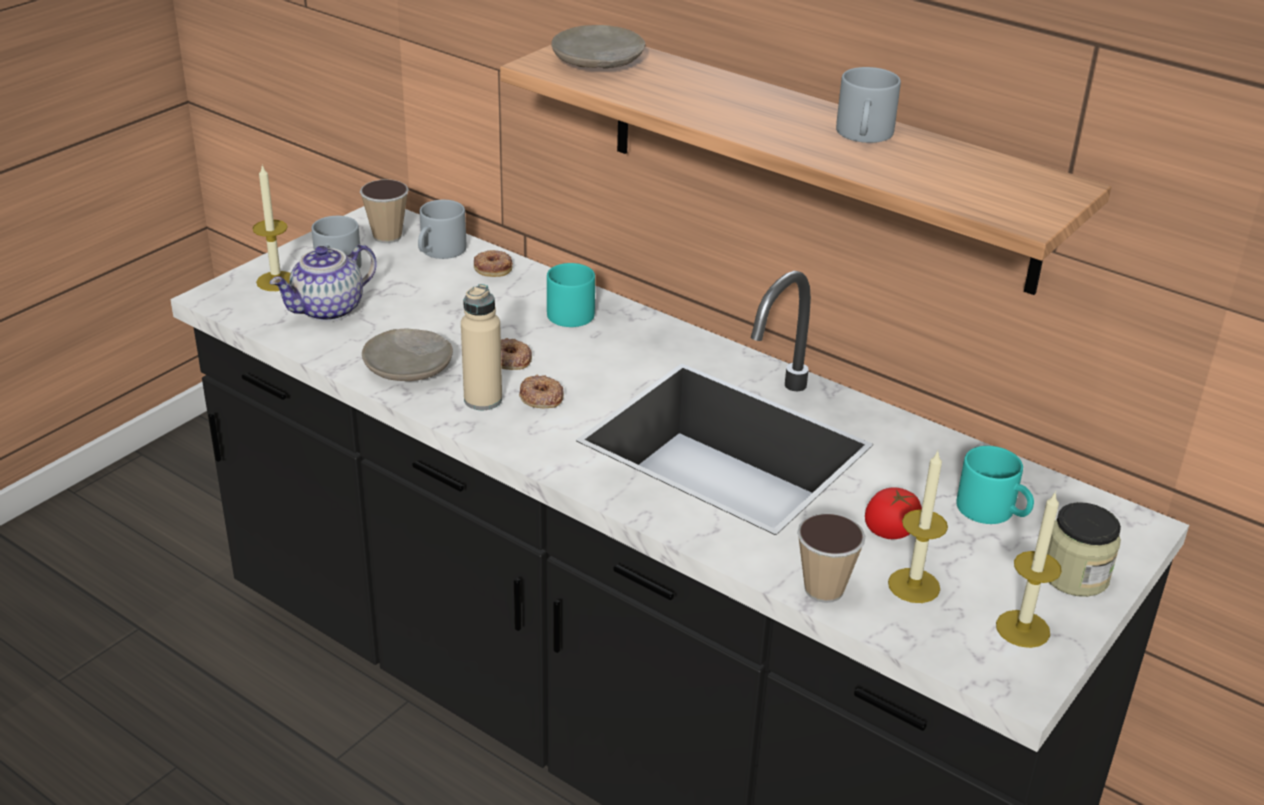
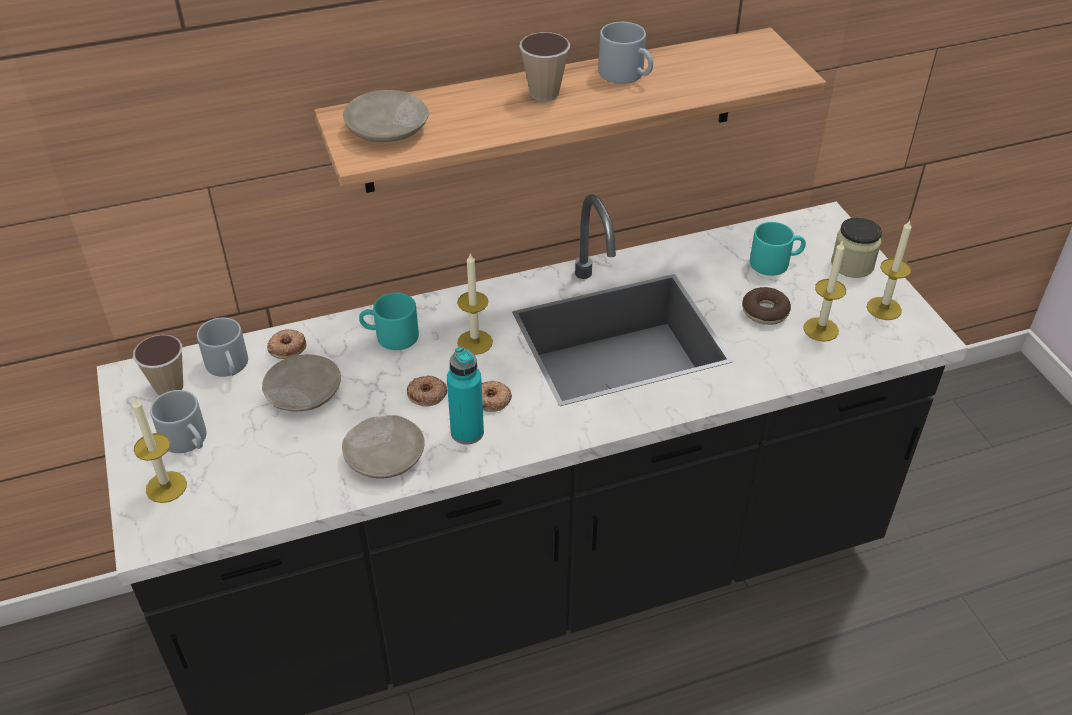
camera: 55 degrees left, 10 degrees up
(328, 310) = (251, 471): teapot -> none
(445, 297) = (303, 392): none -> beige plate
(483, 400) = (467, 432): beige bottle -> turquoise bottle
(610, 358) = (475, 342): none -> candle
(824, 589) = (800, 368): cup -> cup (544, 93)
(890, 531) = (765, 312): tomato -> donut

